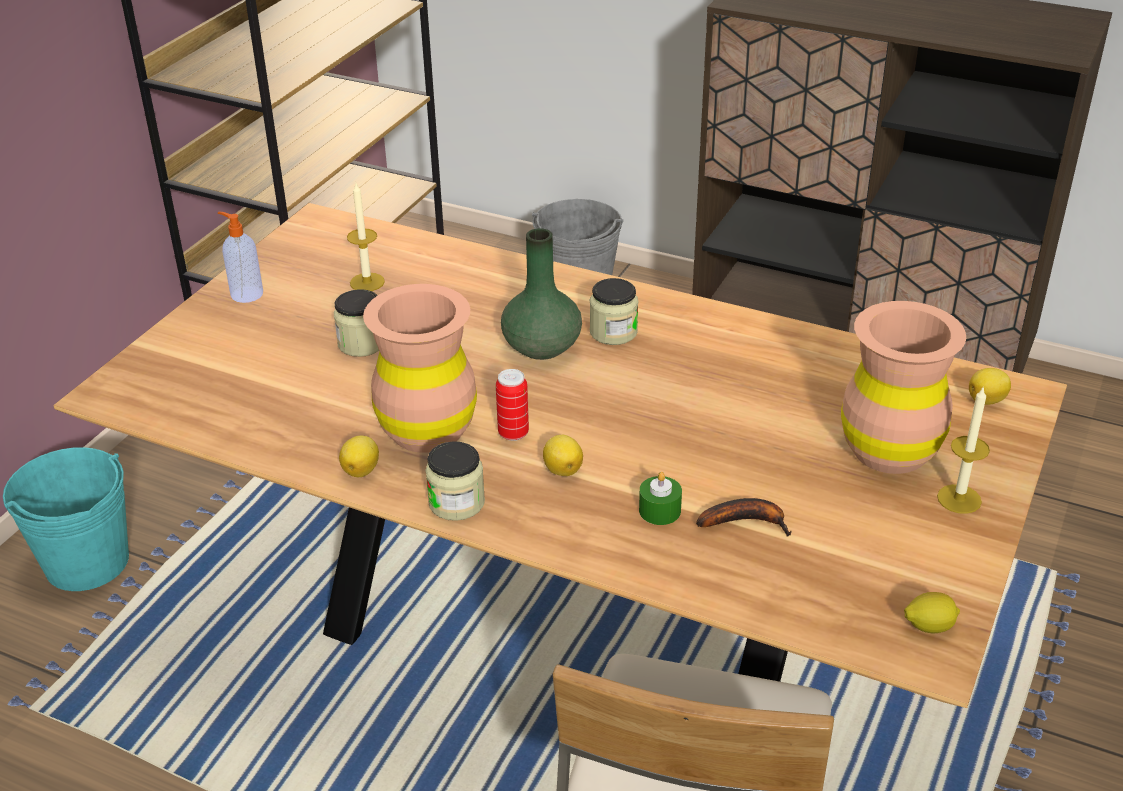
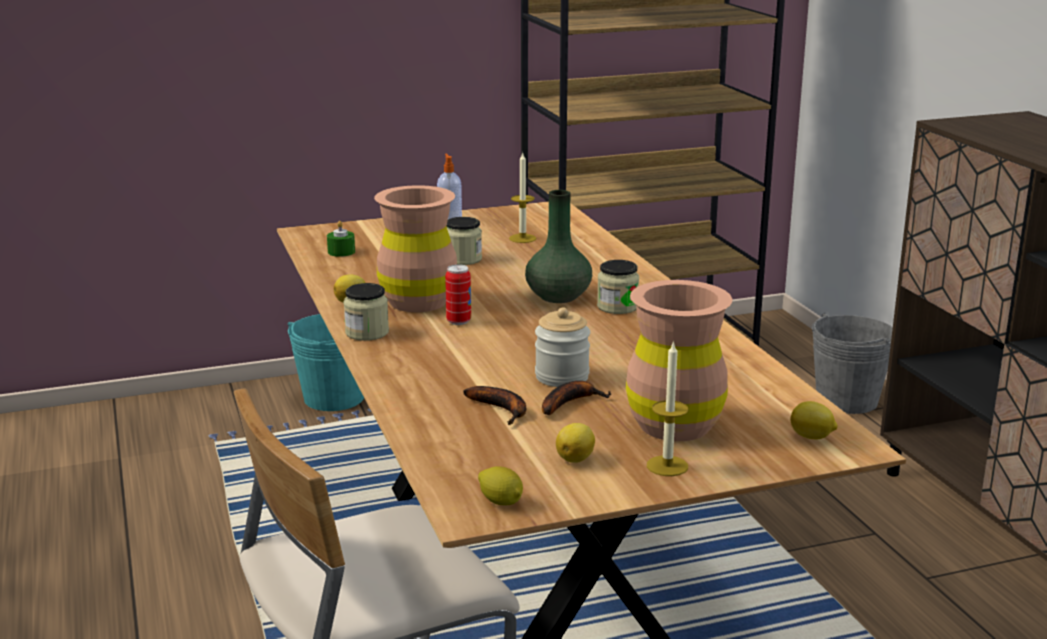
camera: 45 degrees right, 15 degrees down
(562, 469) = (451, 345): lemon -> lemon (576, 459)
(659, 510) = (463, 383): green candle -> green candle (341, 252)
(721, 449) = (562, 377): none -> jar
(780, 476) = (569, 403): none -> banana

